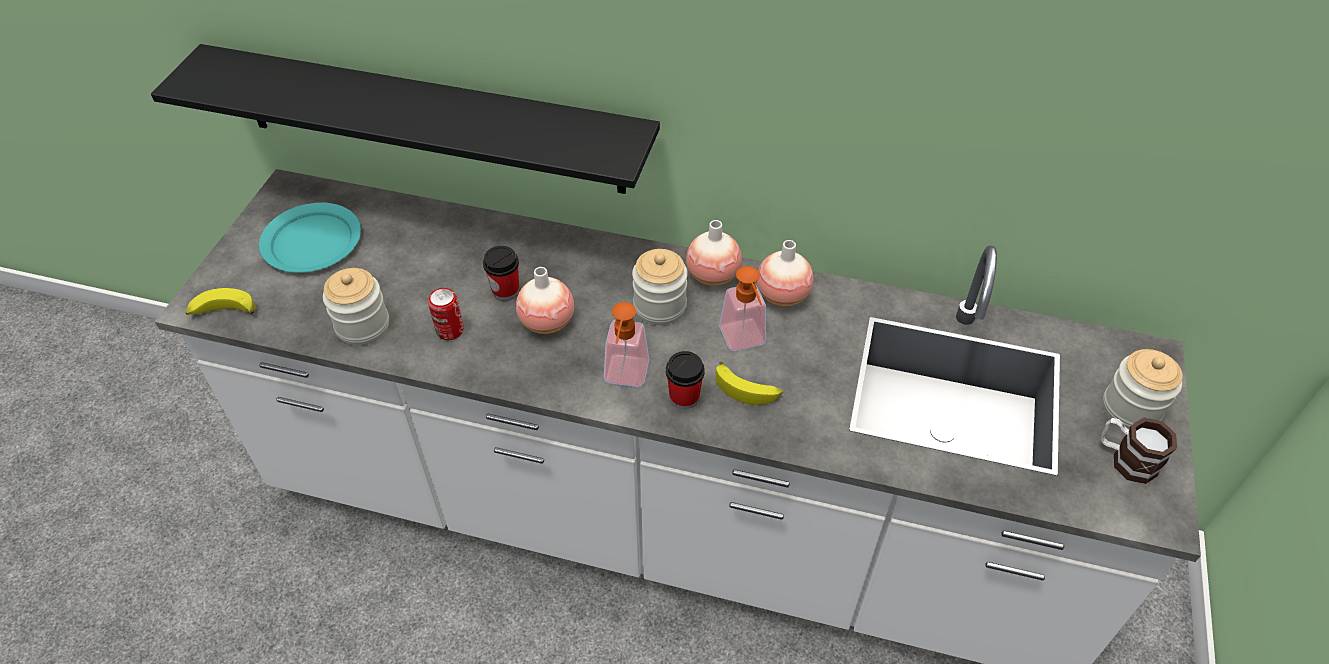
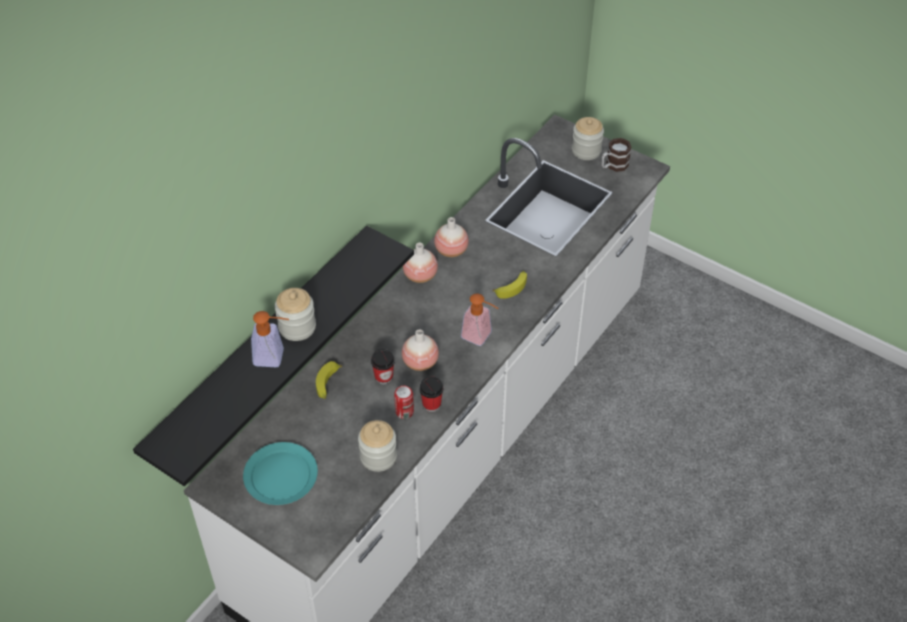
camera: 70 degrees left, 0 degrees up
(223, 312) = (326, 535): banana -> banana (328, 384)
(660, 306) = (433, 307): jar -> jar (297, 327)
(684, 397) = (506, 315): cup -> cup (431, 404)
(745, 342) = (478, 277): soap dispenser -> soap dispenser (274, 357)

